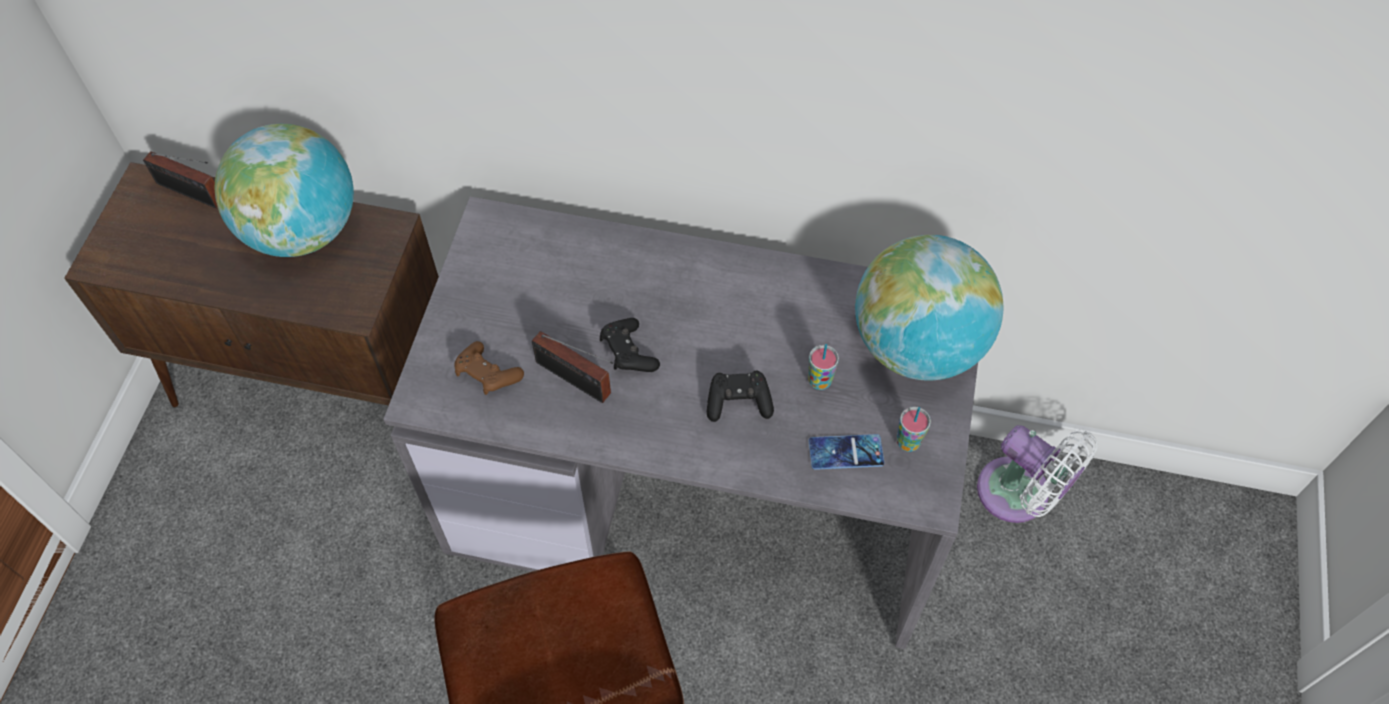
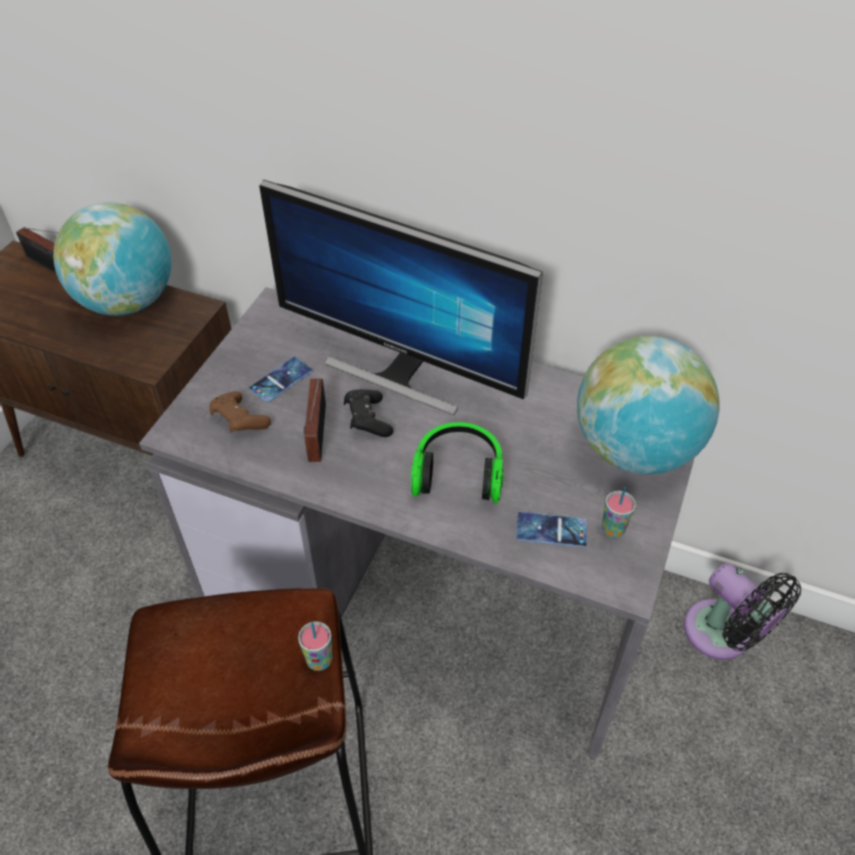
camera: 10 degrees right, 10 degrees down
(520, 317) = (281, 380): none -> phone
(576, 381) = (316, 436): radio -> radio turned 45 degrees clockwise
(651, 287) = (400, 371): none -> monitor
(738, 402) = (458, 473): black game controller -> headphones
(819, 381) = (537, 466): cup -> cup (319, 660)
(1019, 496) = (723, 636): white fan -> black fan

